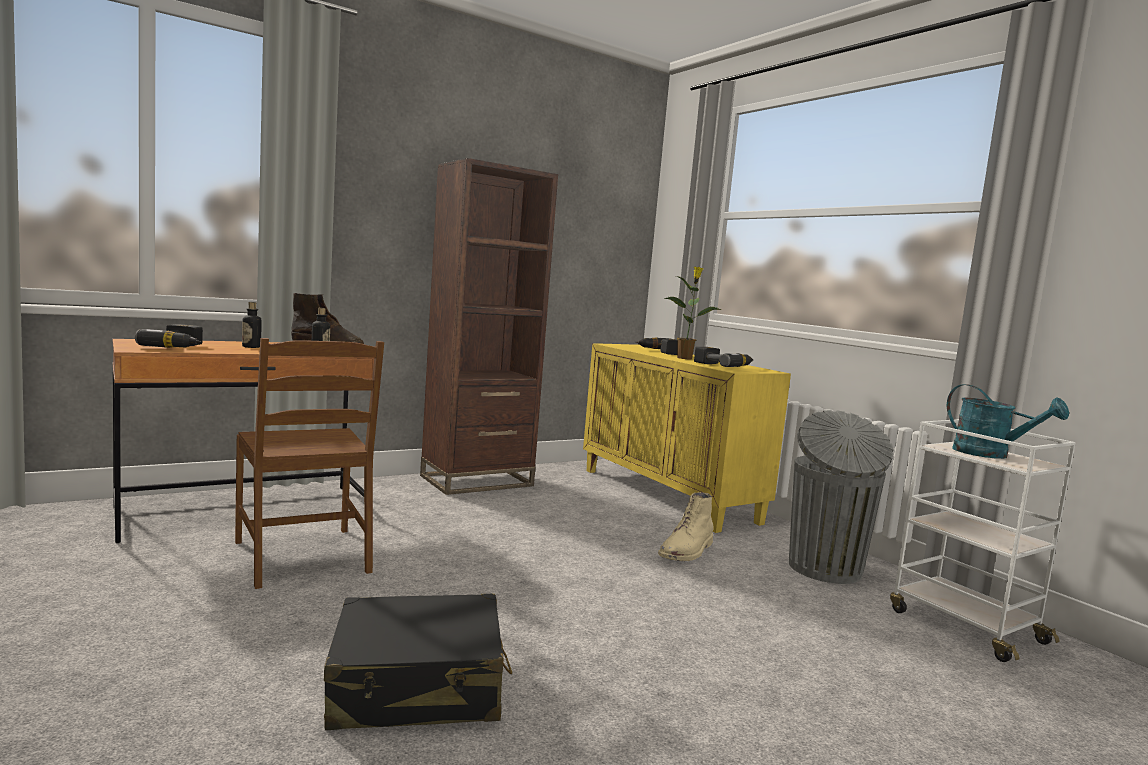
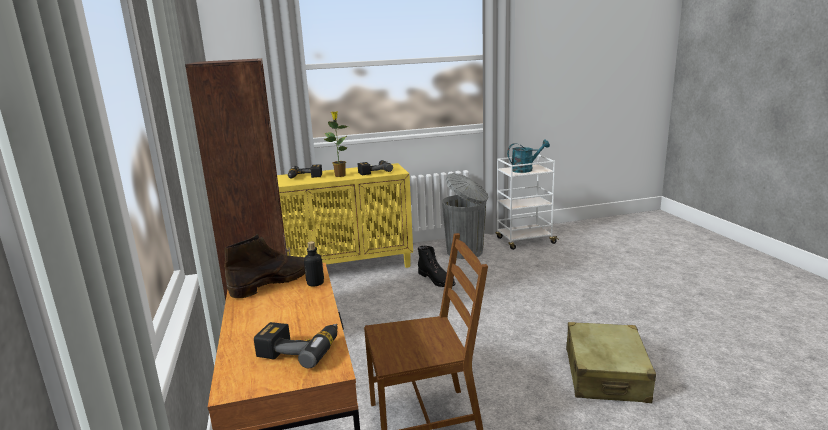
camera: 70 degrees left, 10 degrees up
(251, 347) = (281, 315): bottle -> none
(417, 687) = (605, 375): black suitcase -> beige suitcase
(687, 551) = (437, 280): beige boot -> black boot

